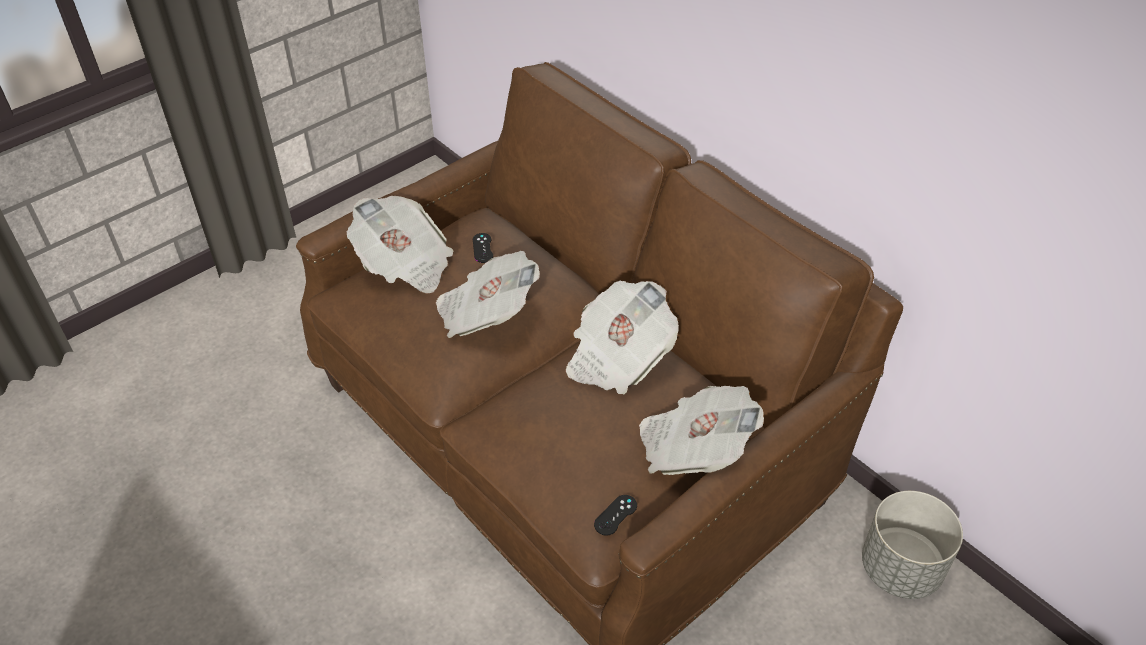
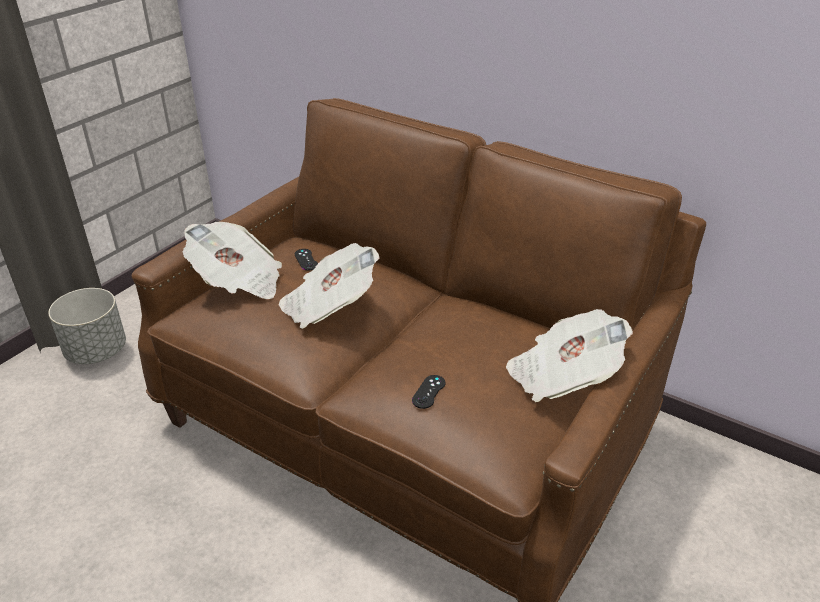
camera: 15 degrees left, 10 degrees down
(615, 515) = (518, 445): black game controller -> black game controller (428, 392)
(617, 357) = (462, 319): newspaper -> none
(901, 568) = (728, 470): grey planter -> grey planter (97, 351)

